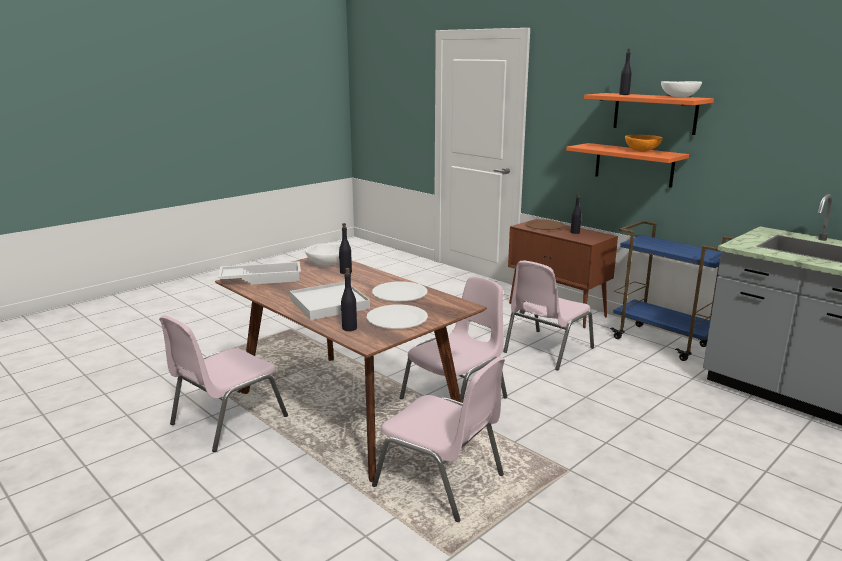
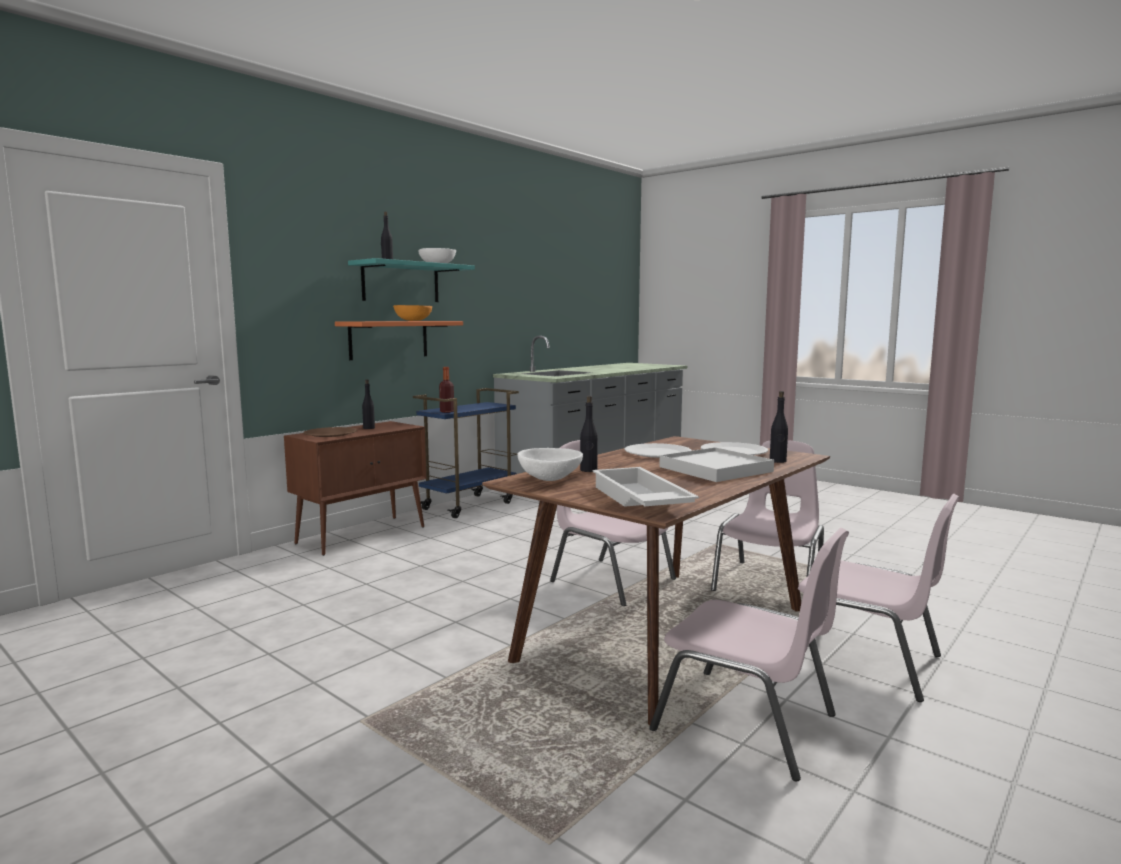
camera: 95 degrees left, 10 degrees down
(546, 350) = (483, 543): pink chair -> pink chair (867, 661)
(638, 242) = (447, 411): none -> bottle
(654, 113) = (401, 282): orange shelf -> turquoise shelf

